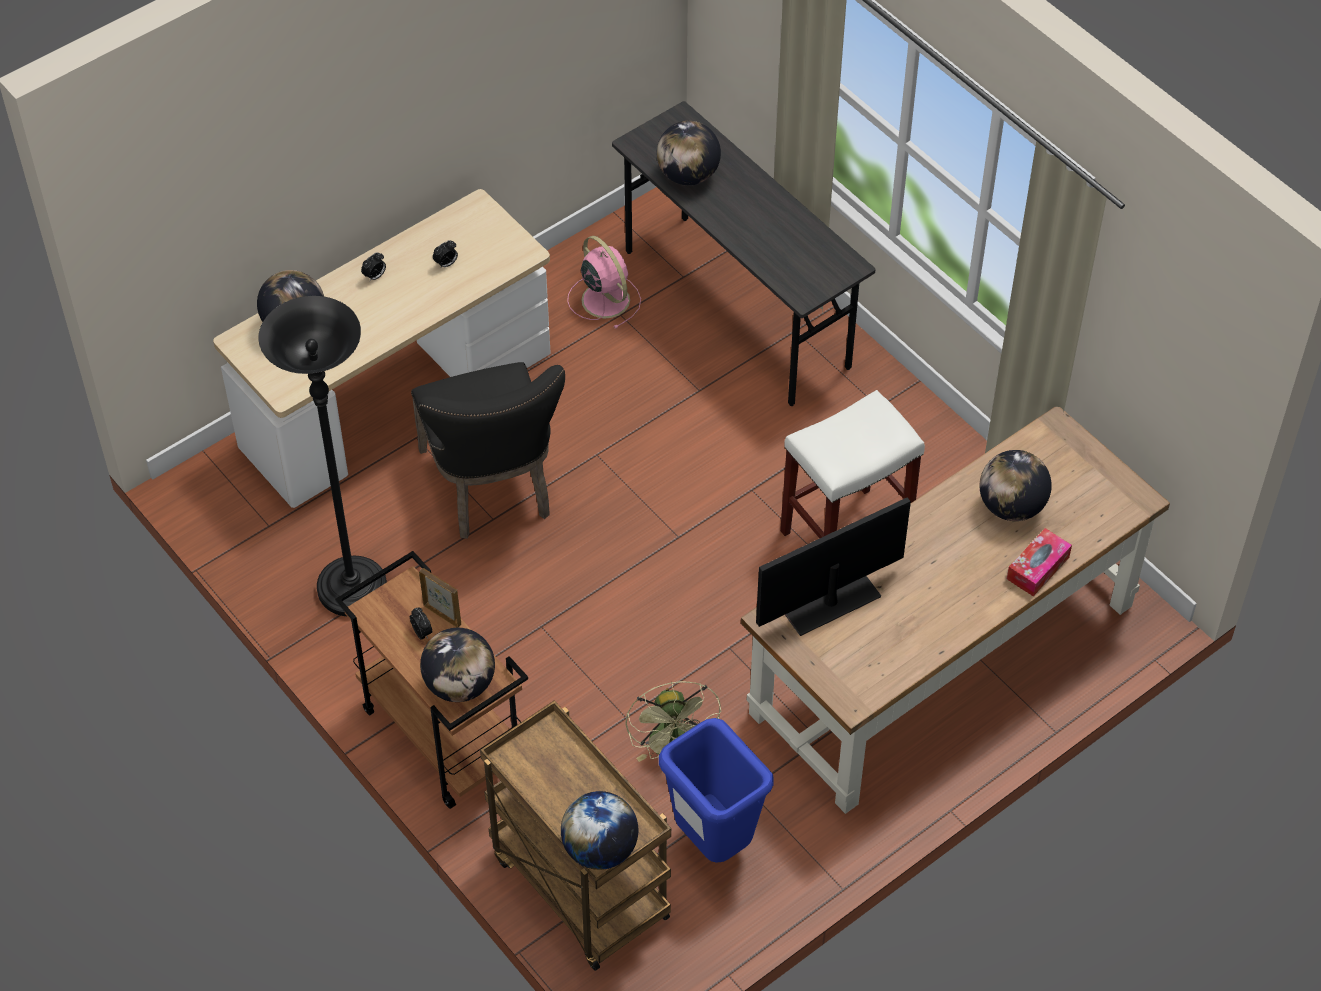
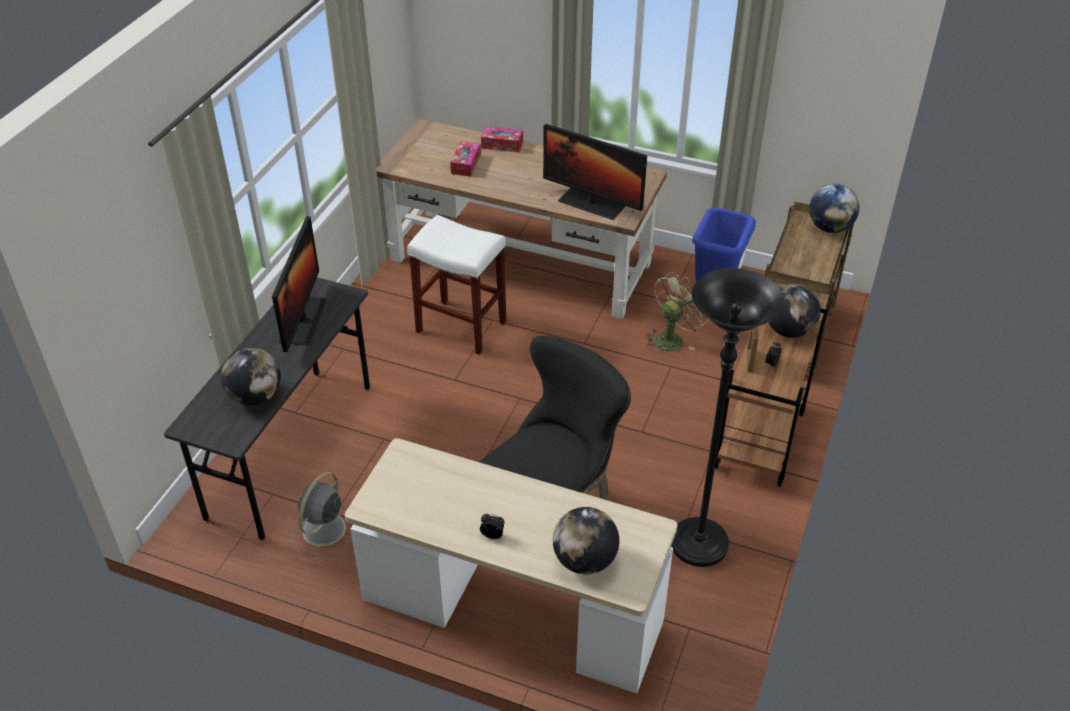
camera: 120 degrees left, 10 degrees down
(446, 264) = (447, 495): alarm clock -> none
(604, 298) = (323, 531): pink fan -> grey fan
(785, 245) = (303, 320): none -> monitor
(1011, 506) = (466, 164): globe -> tissue box

